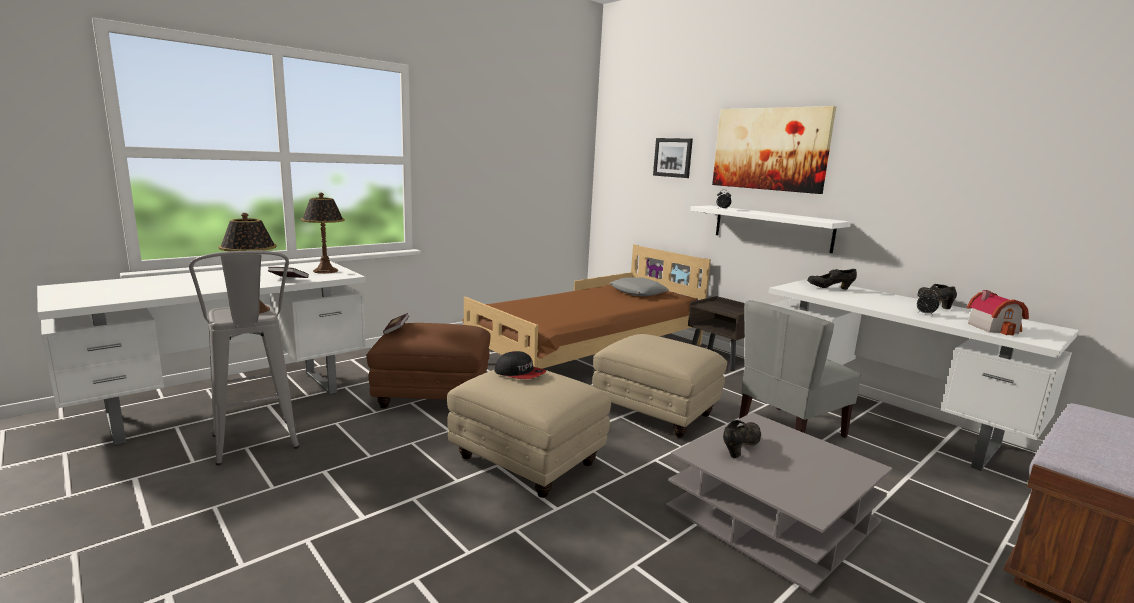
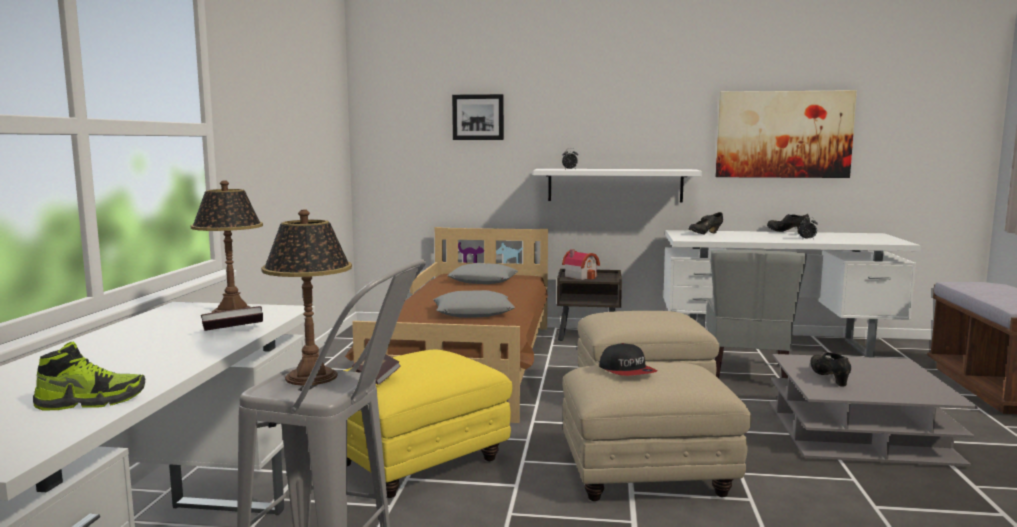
camera: 40 degrees left, 5 degrees down
(146, 294) = (91, 402): none -> shoe
(434, 397) = (419, 462): brown ottoman -> yellow ottoman
(520, 373) = (627, 371): cap -> cap turned 75 degrees clockwise
(563, 311) = (473, 312): none -> grey pillow
(769, 149) = (602, 103): picture -> picture (783, 134)
(994, 328) = (859, 240): toy house -> toy house (581, 276)

